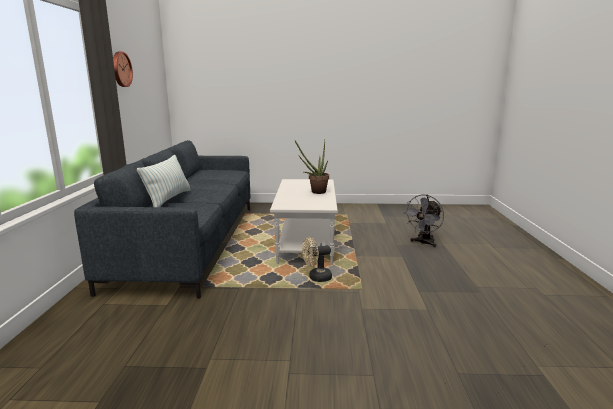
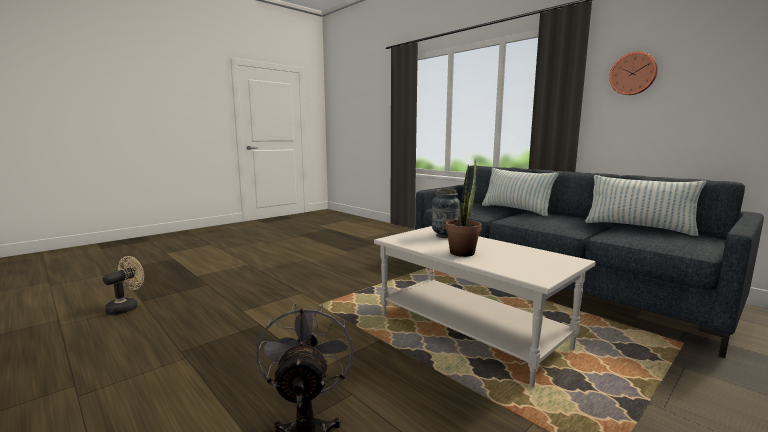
camera: 135 degrees right, 5 degrees down
(198, 176) = (638, 227): none -> pillow
(292, 200) = (444, 236): none -> vase
(316, 278) = (373, 299): beige fan -> beige fan (127, 307)

